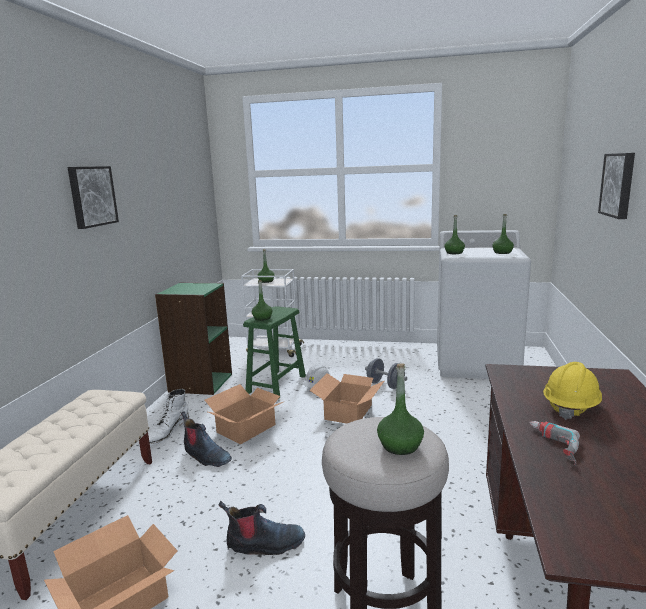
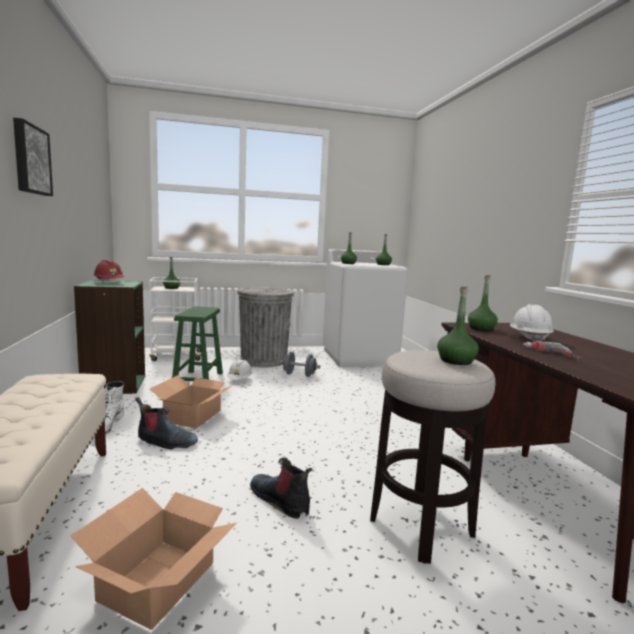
camera: 25 degrees left, 5 degrees down
(190, 287) = (109, 283): none -> red hard hat
(262, 318) = (192, 313): green bottle -> green bottle (481, 329)
(264, 545) = (281, 500): boot -> boot turned 105 degrees counterclockwise
(349, 412) = (282, 395): cardboard box -> none
(359, 361) = (264, 360): none -> grey trash can
(570, 407) = (529, 338): yellow hard hat -> white hard hat
(619, 185) = (483, 207): picture -> none

